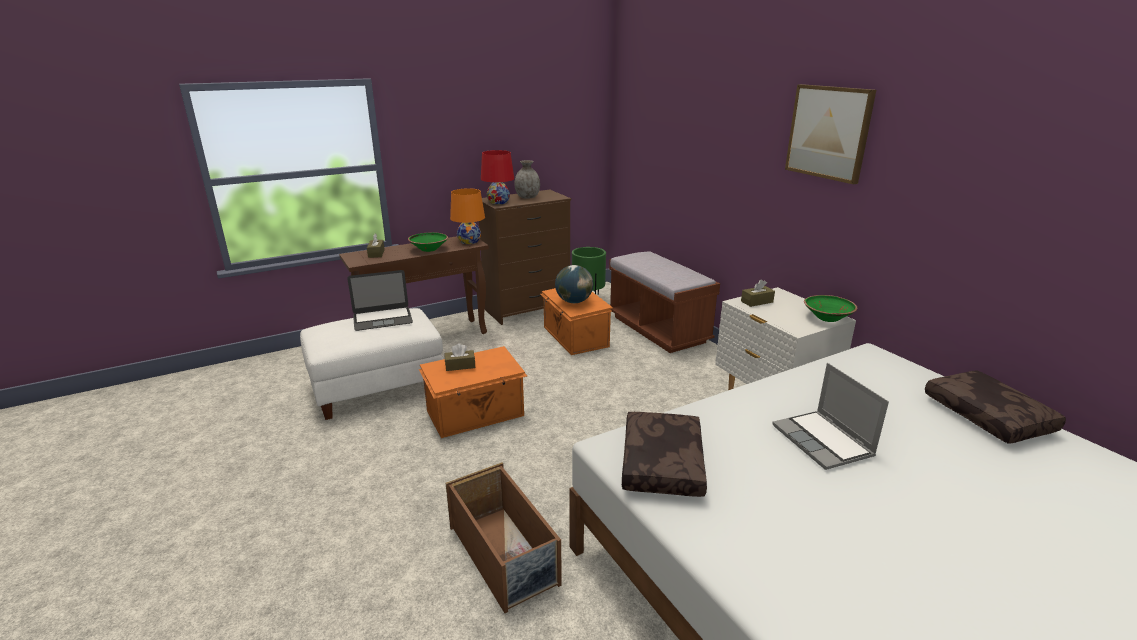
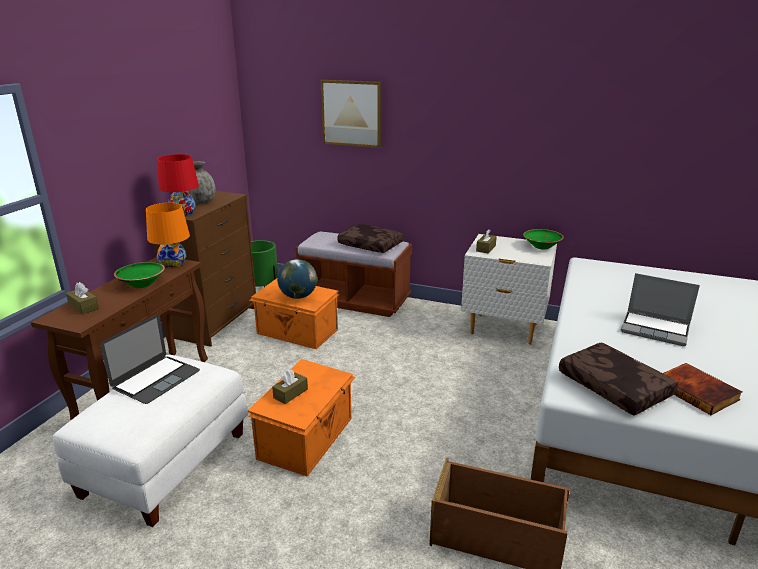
camera: 40 degrees left, 0 degrees up
(748, 512) = (698, 391): none -> book
(829, 132) = (511, 102): picture -> picture (352, 113)
(989, 416) = (687, 280): brown pillow -> brown pillow (371, 245)

